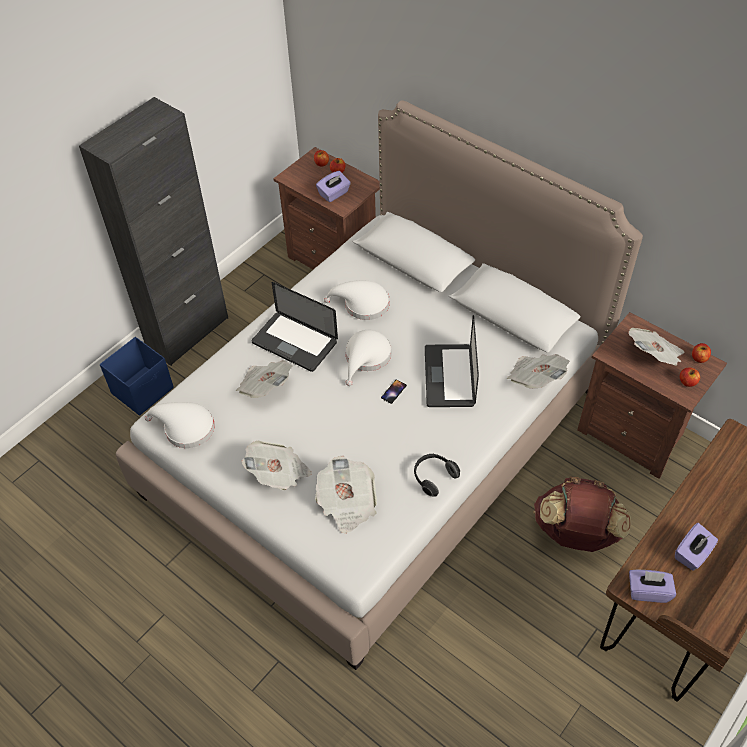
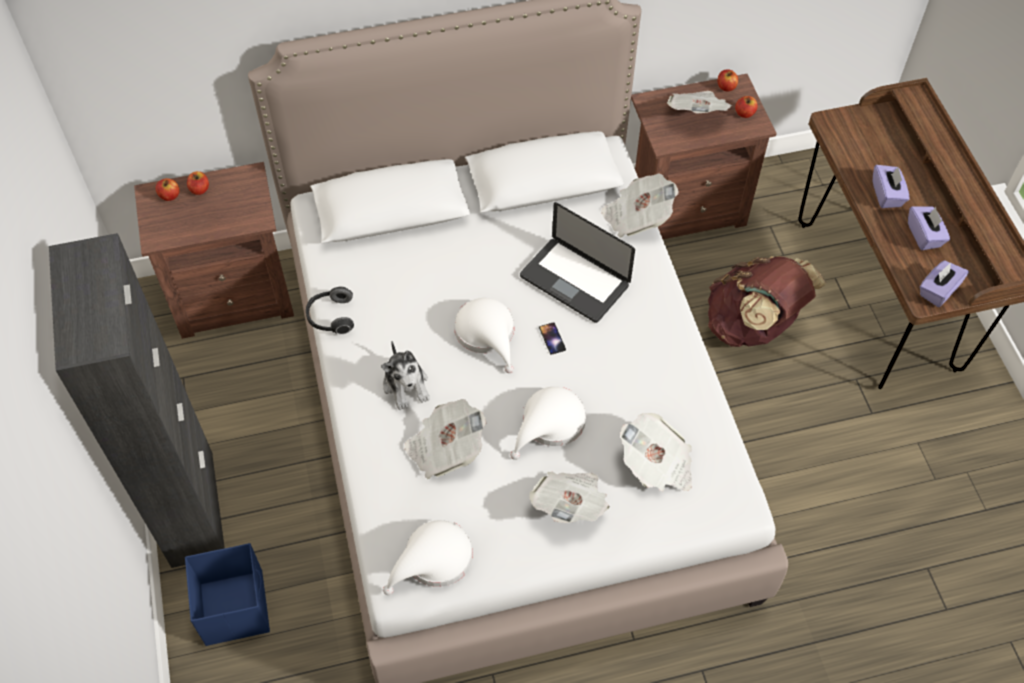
camera: 55 degrees left, 5 degrees up
(294, 342) = (406, 385): laptop -> plush toy
(334, 194) = (231, 214): purple tissue box -> purple tissue box (887, 195)
(362, 304) = (411, 292): white hat -> white hat (550, 424)
(433, 477) = (683, 372): headphones -> headphones (331, 317)

